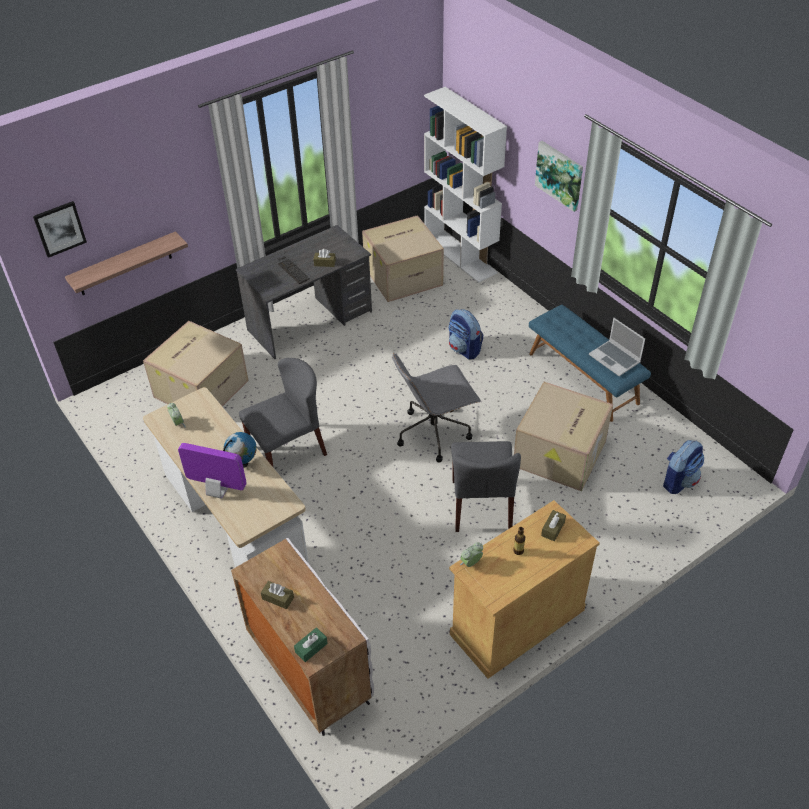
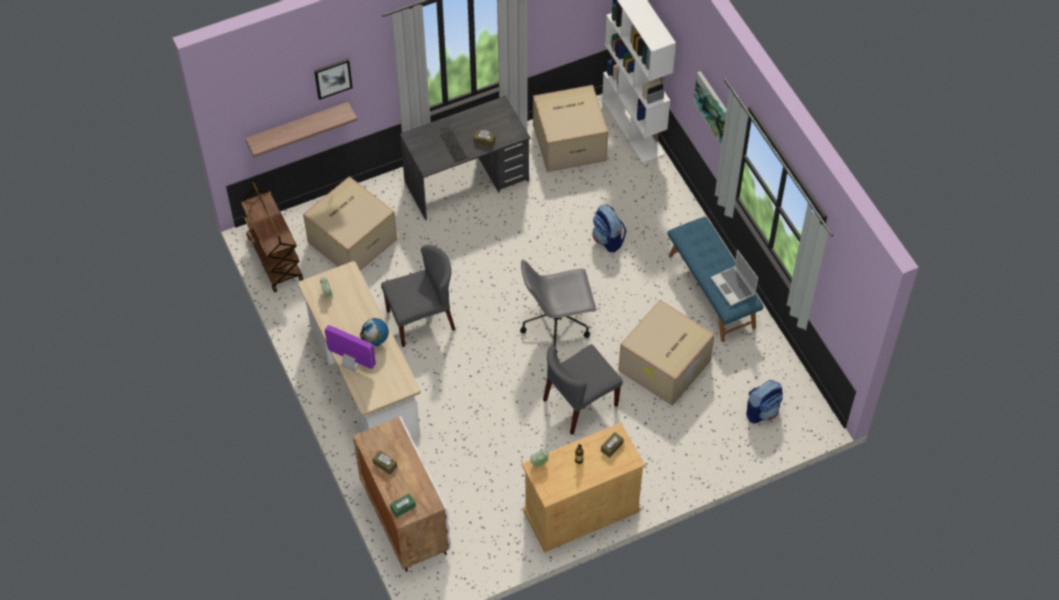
camera: 10 degrees right, 10 degrees up
(59, 228) = (247, 104): picture -> picture (332, 78)
(119, 418) = (274, 258): none -> brown cart
(481, 505) = (580, 403): grey chair -> grey chair turned 45 degrees clockwise

